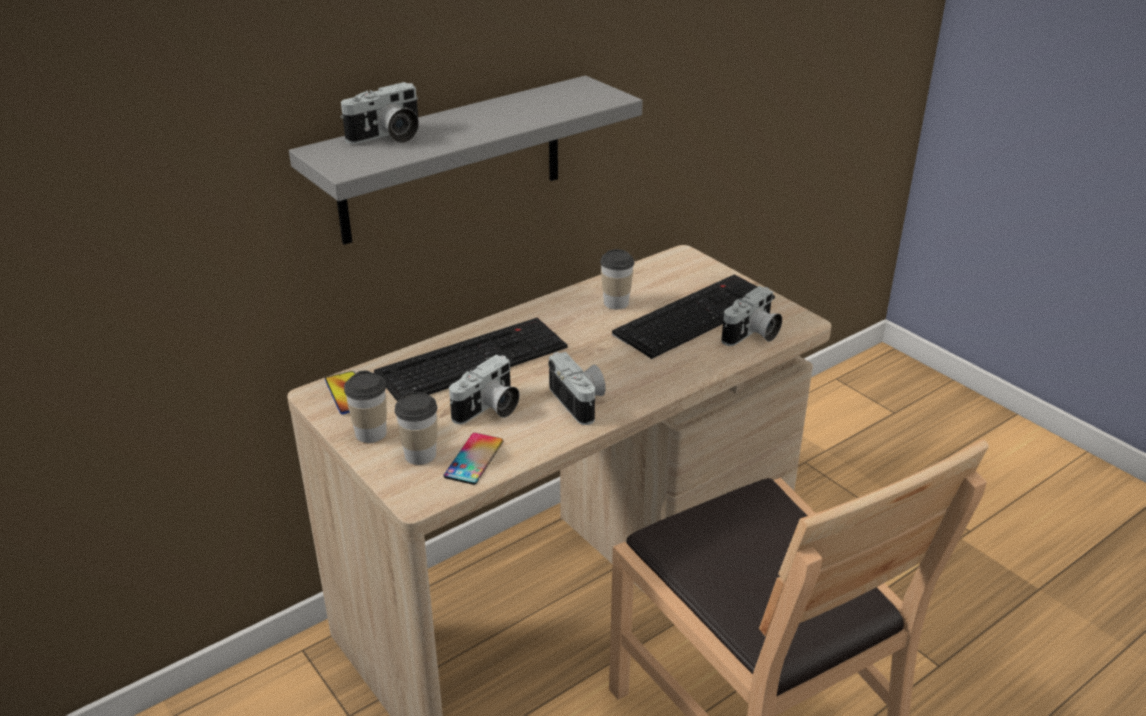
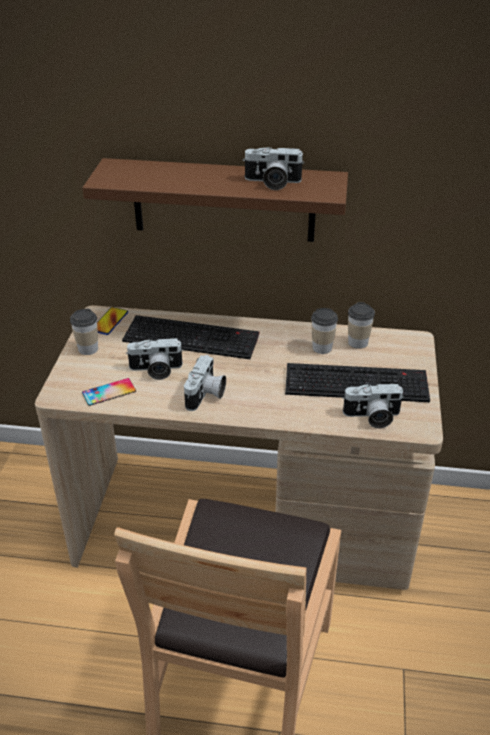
camera: 45 degrees right, 5 degrees up
(388, 137) = (157, 170): camera -> camera (272, 183)
(420, 455) = (90, 374): cup -> cup (358, 342)
(452, 160) = (223, 200): grey shelf -> brown shelf

